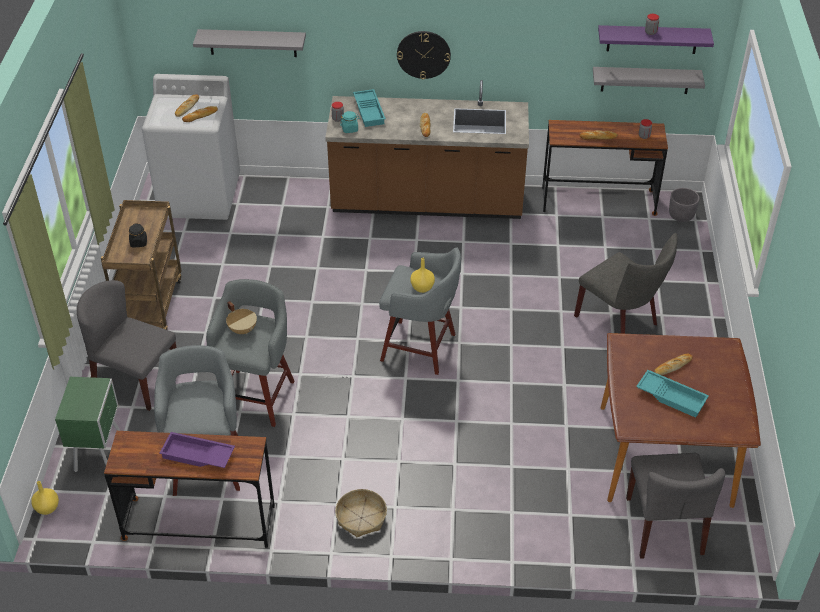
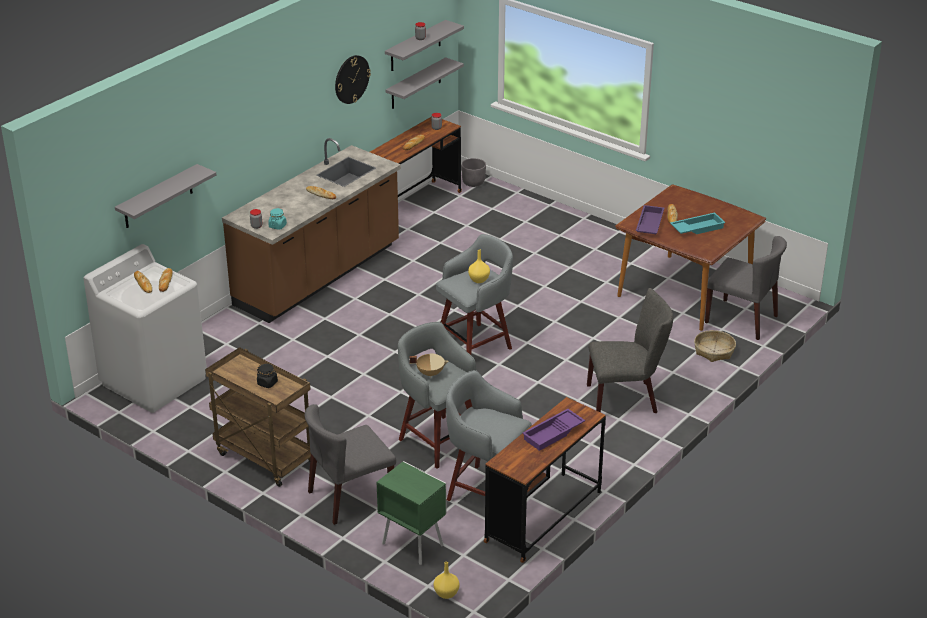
camera: 55 degrees left, 10 degrees down
(361, 518) = (615, 438): basket -> basket (714, 351)
(370, 111) = (267, 209): turquoise tray -> none
(423, 54) = (280, 139): wall clock -> wall clock (351, 79)
(620, 322) = (547, 253): grey chair -> grey chair (627, 399)
(636, 356) = (649, 224): none -> purple tray
(652, 39) = (415, 46): purple shelf -> grey shelf

